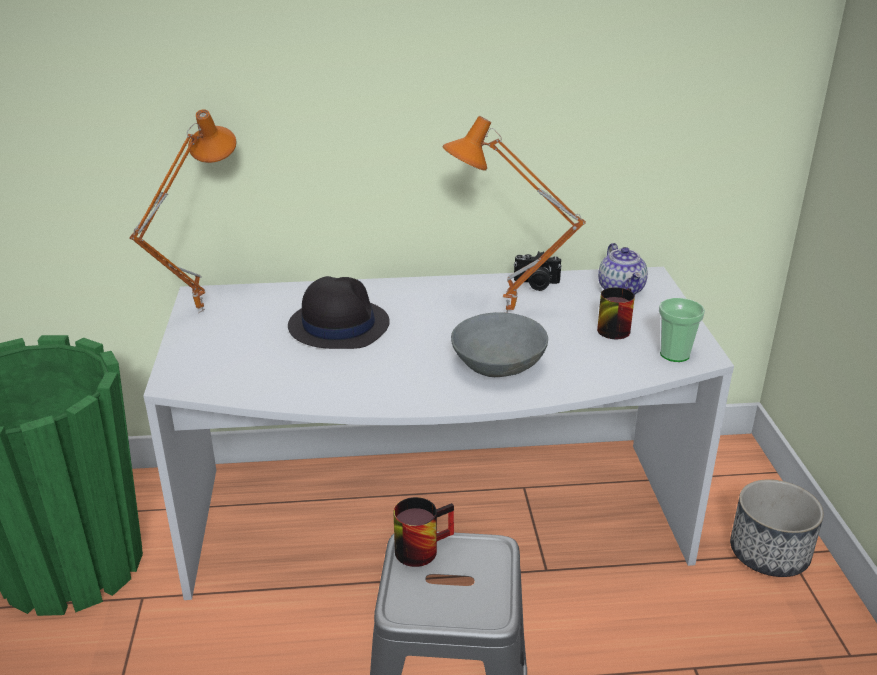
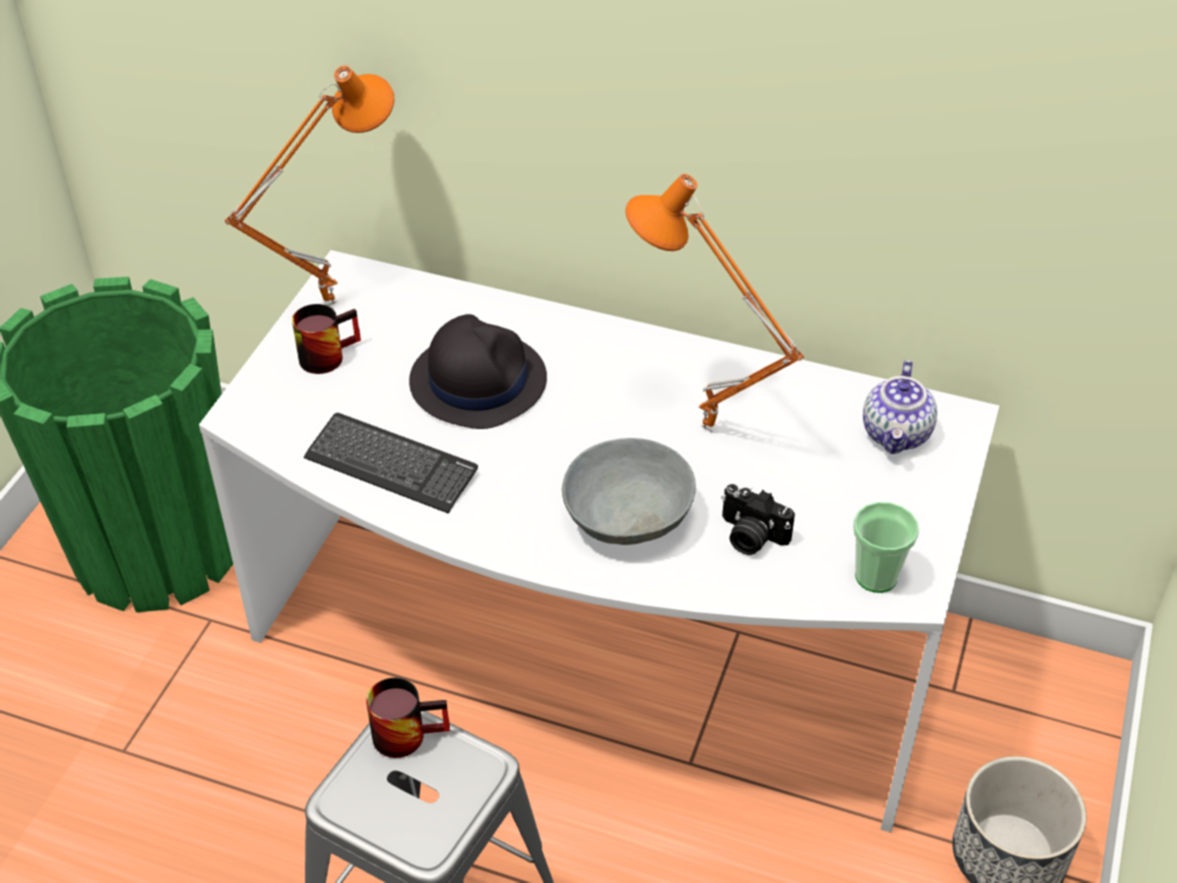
camera: 25 degrees right, 15 degrees up
(312, 381) = (391, 465): none -> keyboard
(536, 284) = (784, 385): camera -> camera (750, 536)
(613, 327) = (829, 500): mug -> mug (326, 353)

